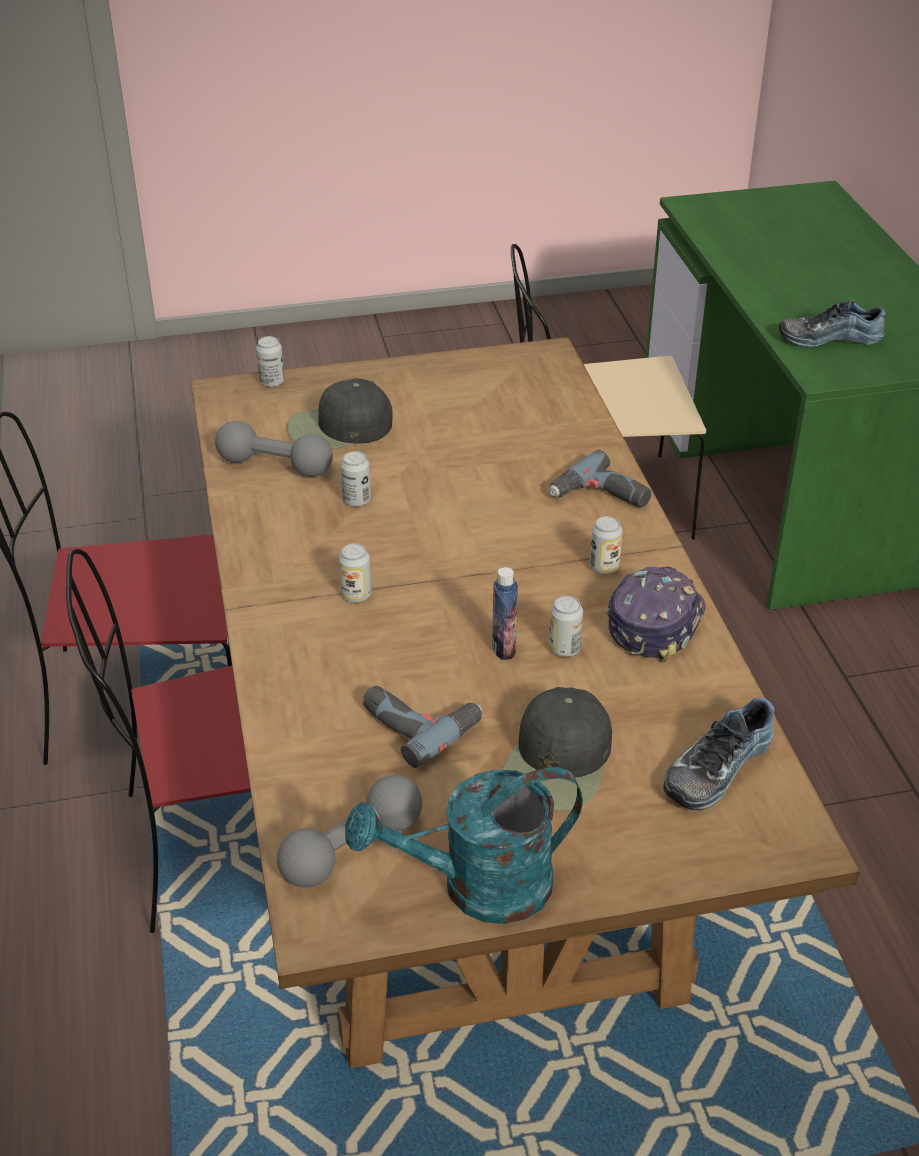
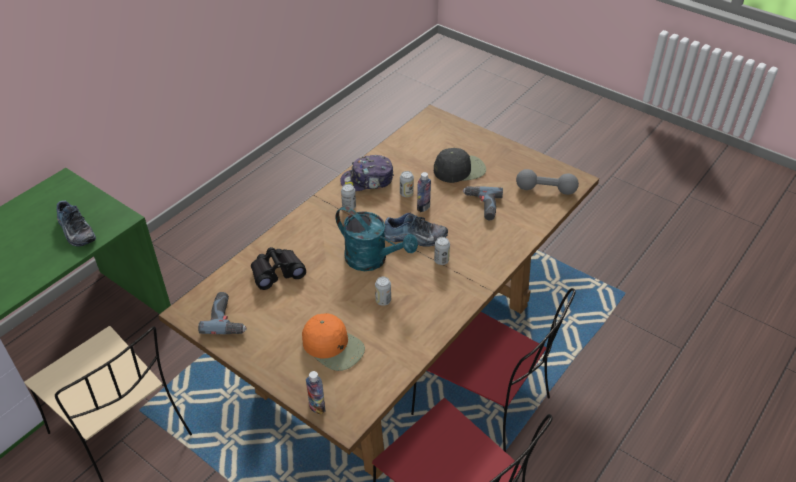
camera: 130 degrees left, 5 degrees up
(272, 382) = (317, 407): can -> bottle
(275, 466) = (388, 347): grey dumbbell -> none
(338, 428) = (333, 346): black cap -> orange cap
(478, 888) = (524, 160): turquoise watering can -> turquoise watering can (372, 260)
(533, 440) = (277, 272): none -> black binoculars
(600, 497) = (302, 230): power drill -> power drill (227, 318)
(715, 766) = (422, 140): shoe -> shoe (415, 237)

